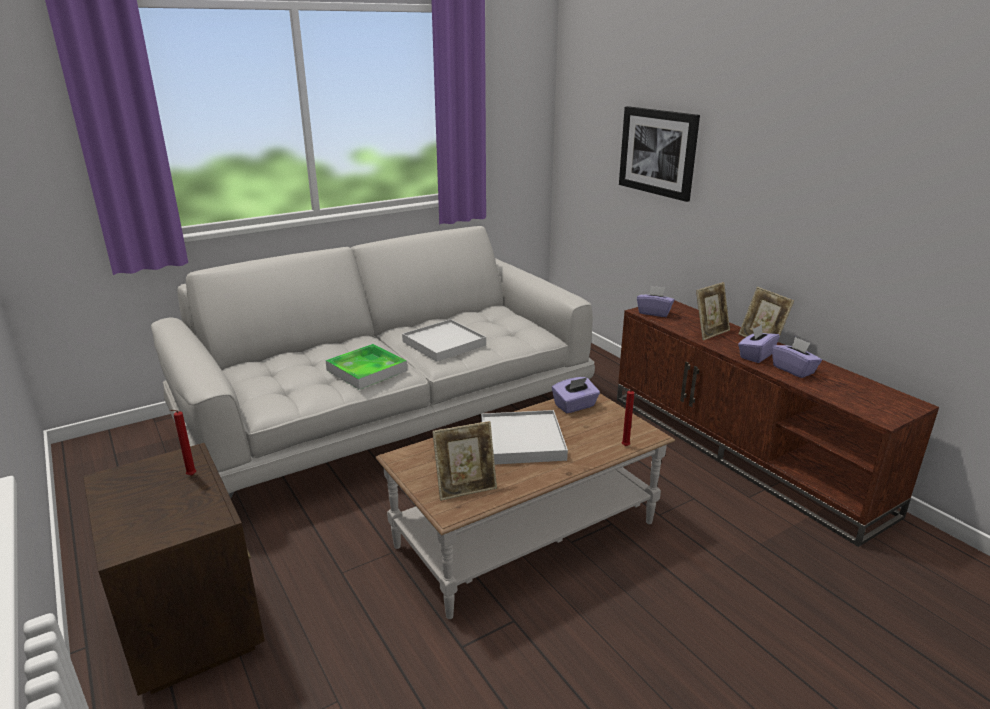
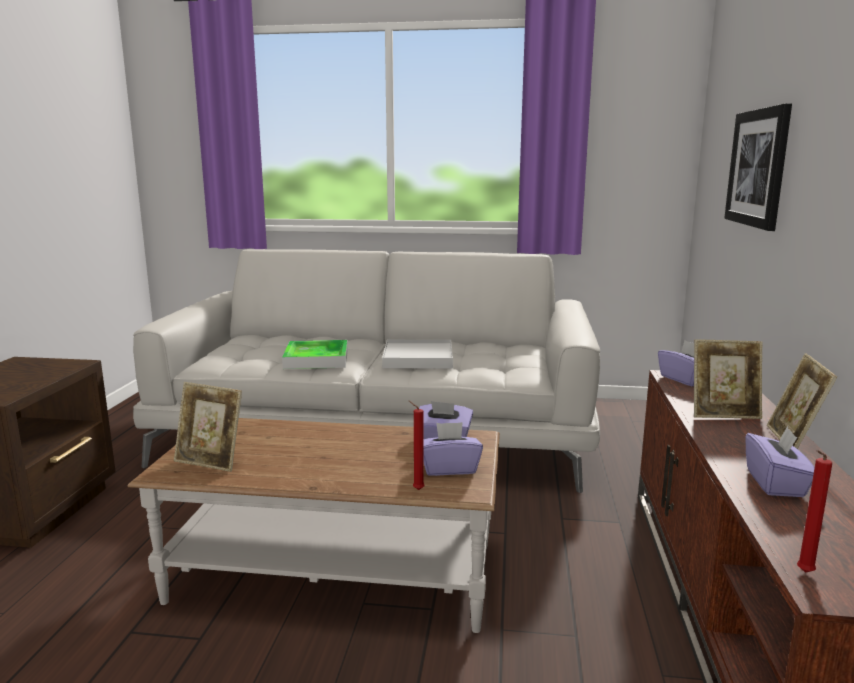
camera: 40 degrees right, 10 degrees down
(190, 476) = (48, 373): red candle -> red candle (803, 573)
(522, 441) = (332, 448): white tray -> none
(755, 356) = (743, 452): purple tissue box -> purple tissue box (449, 468)

